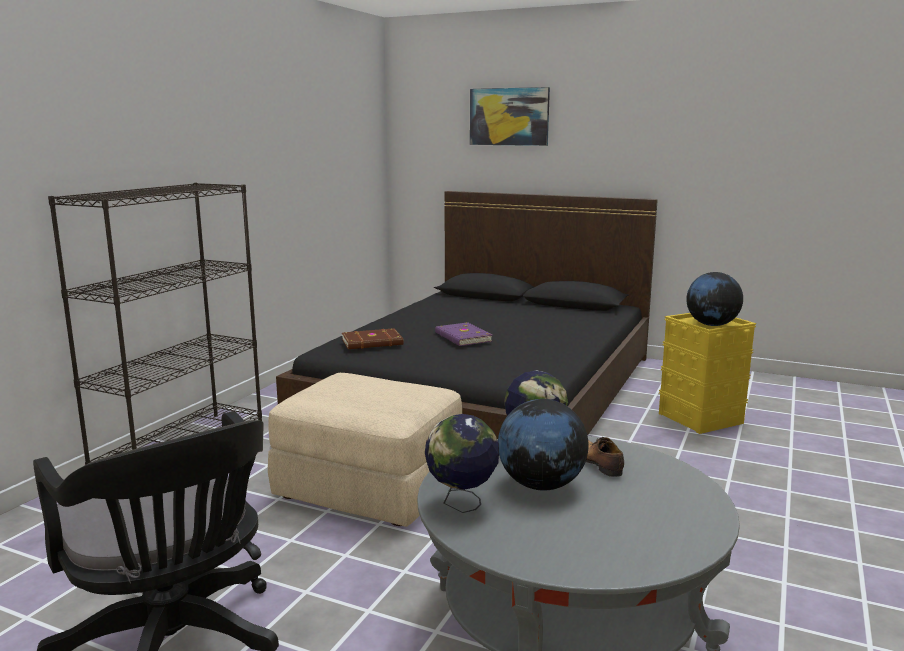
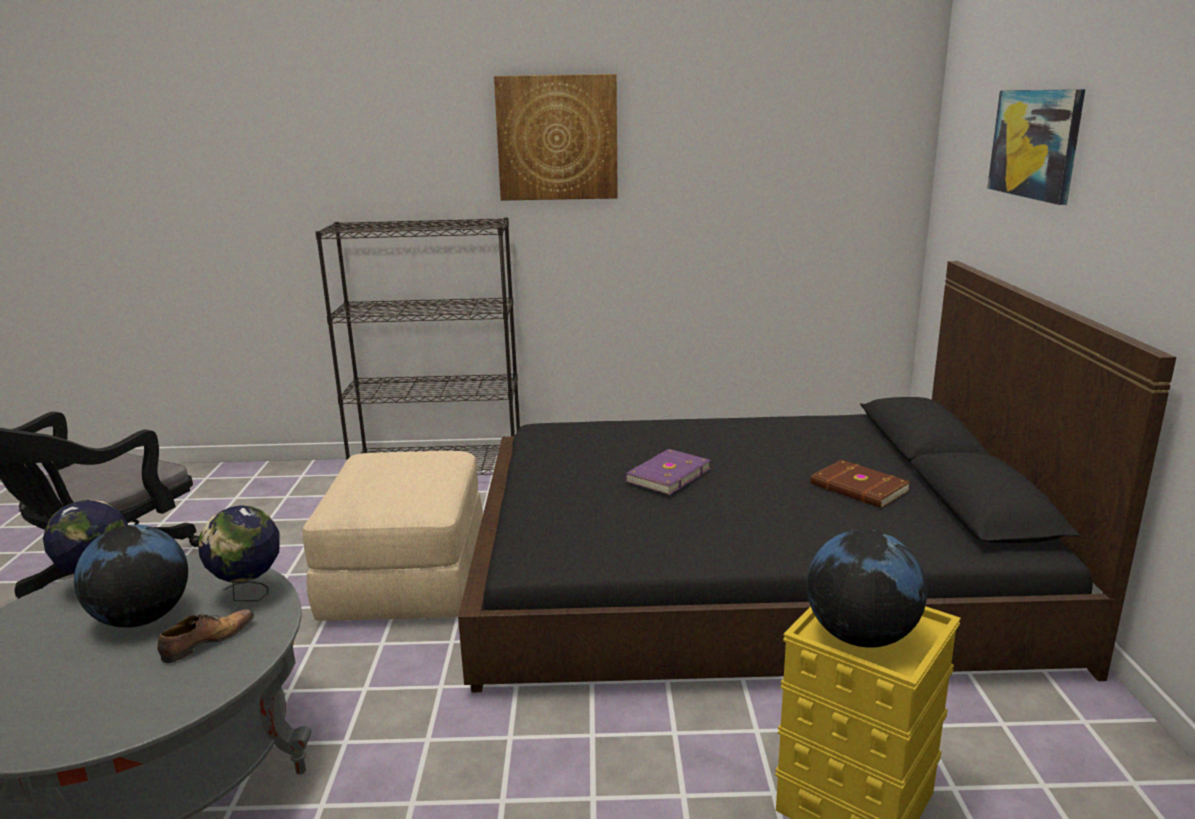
camera: 65 degrees right, 5 degrees up
(217, 110) = (557, 138): none -> picture
(372, 342) = (586, 438): brown book -> brown book (859, 488)

